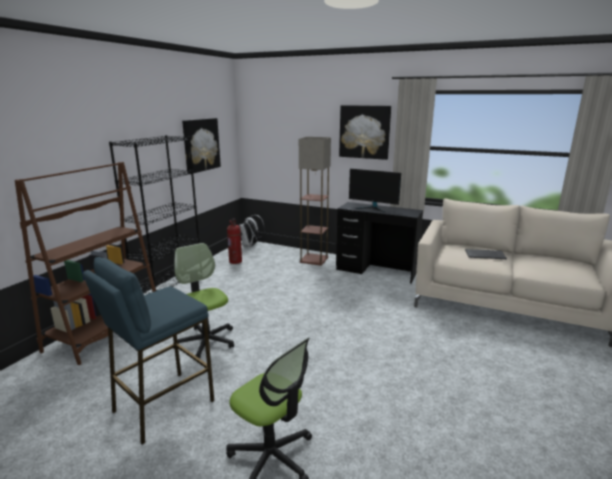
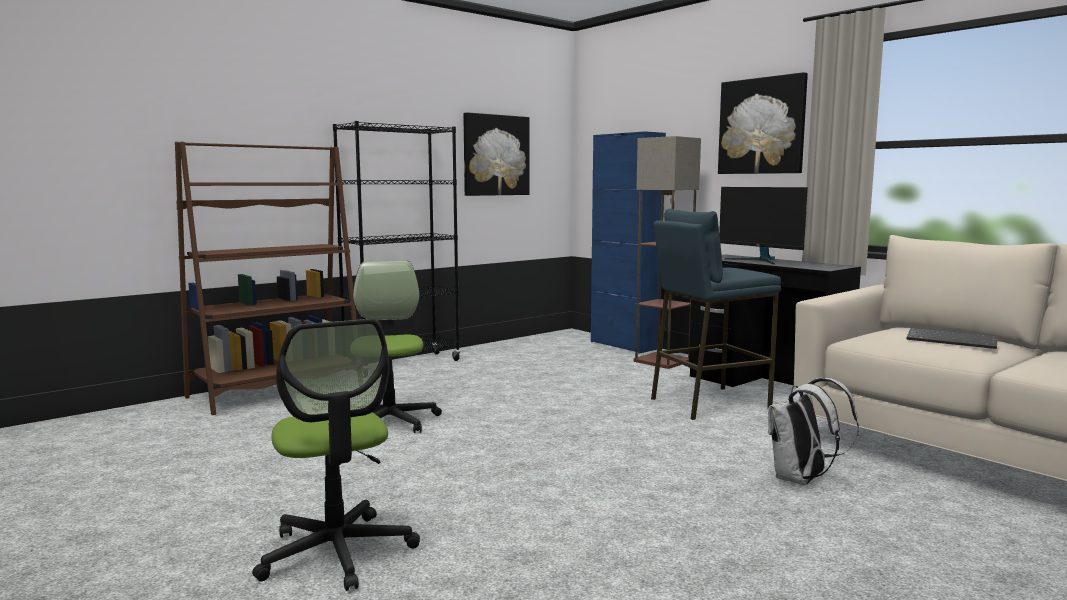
camera: 25 degrees right, 10 degrees down
(162, 406) = (261, 469): blue stool -> blue stool (708, 403)
(235, 261) = (529, 349): fire extinguisher -> none
(250, 245) = (573, 335): white backpack -> white backpack (801, 480)
(284, 249) = (624, 345): none -> blue cabinet

